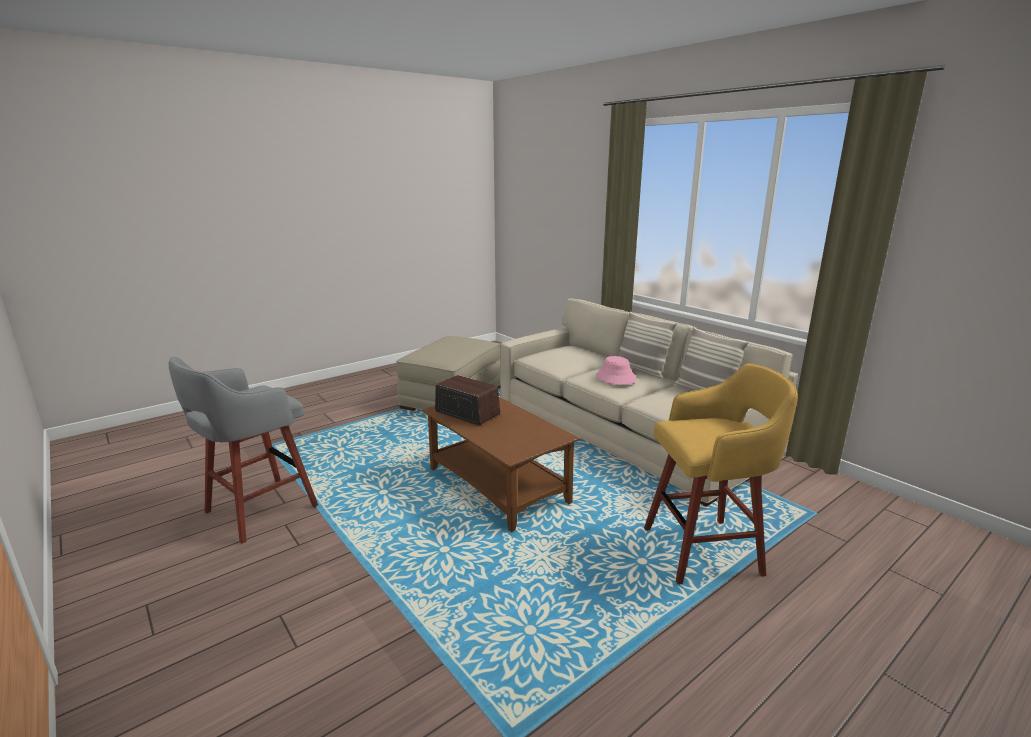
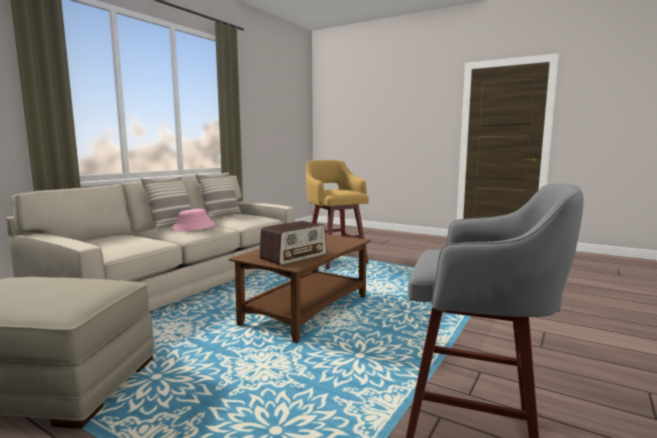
camera: 110 degrees left, 10 degrees down
(467, 413) = (294, 256): radio -> radio turned 150 degrees counterclockwise

